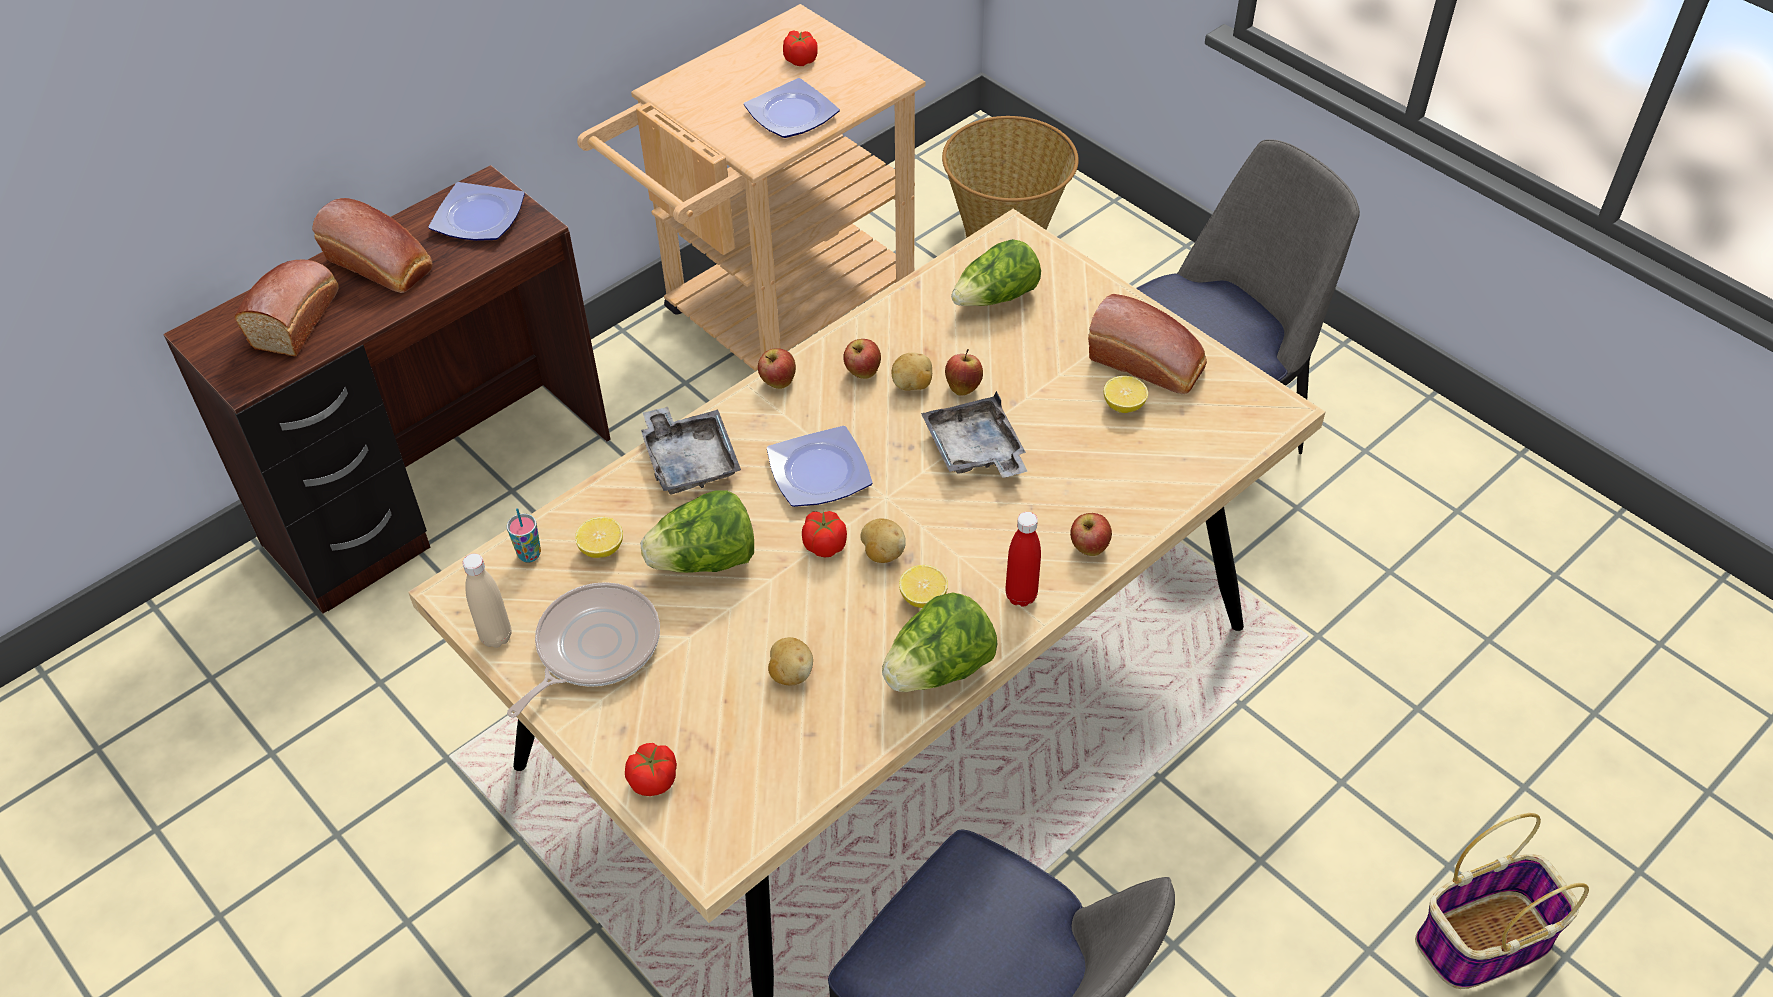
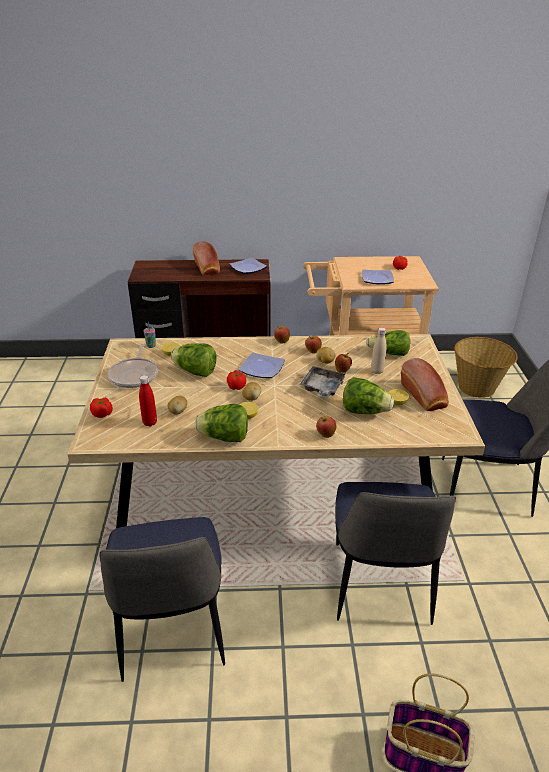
camera: 40 degrees right, 15 degrees down
(298, 318) = (170, 270): bread -> none
(496, 637) = (115, 359): beige bottle -> beige bottle (377, 371)
(593, 647) = (135, 375): frying pan -> frying pan turned 105 degrees clockwise
(690, 460) = (227, 347): grey tray -> none
(1021, 596) = (281, 434): red bottle -> red bottle (150, 423)
(1094, 457) = (364, 411): none -> lettuce
(1209, 735) = (380, 586): none -> chair

